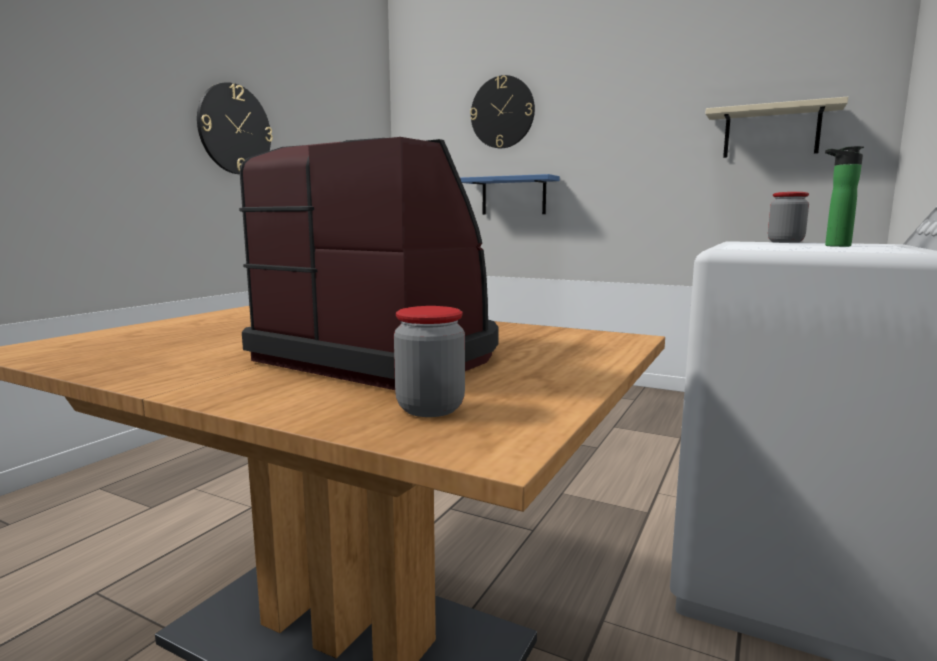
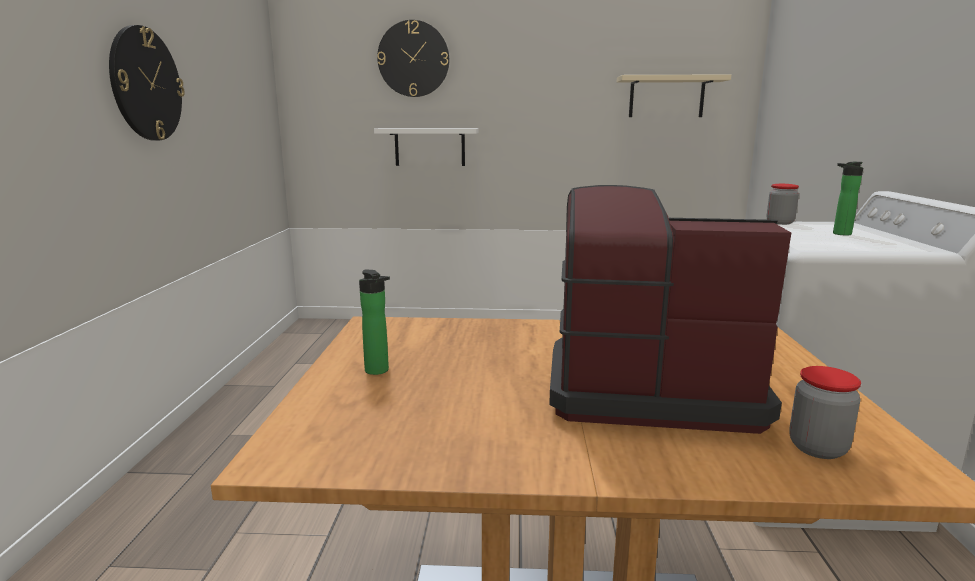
camera: 25 degrees left, 5 degrees up
(203, 324) = (379, 371): none -> bottle
(513, 196) = (430, 147): blue shelf -> white shelf

